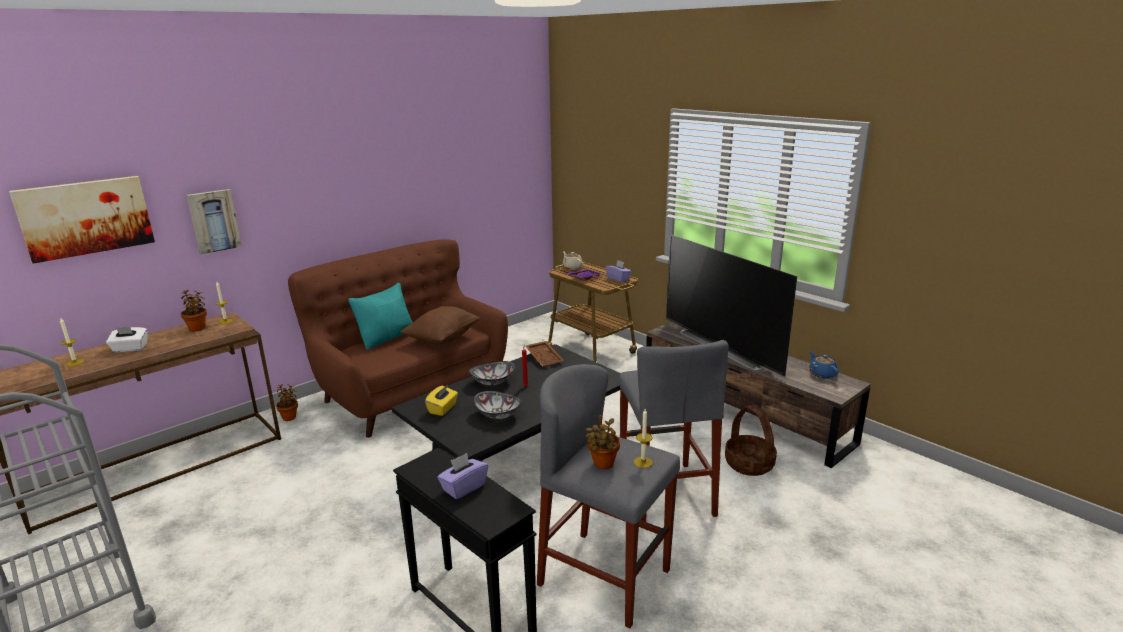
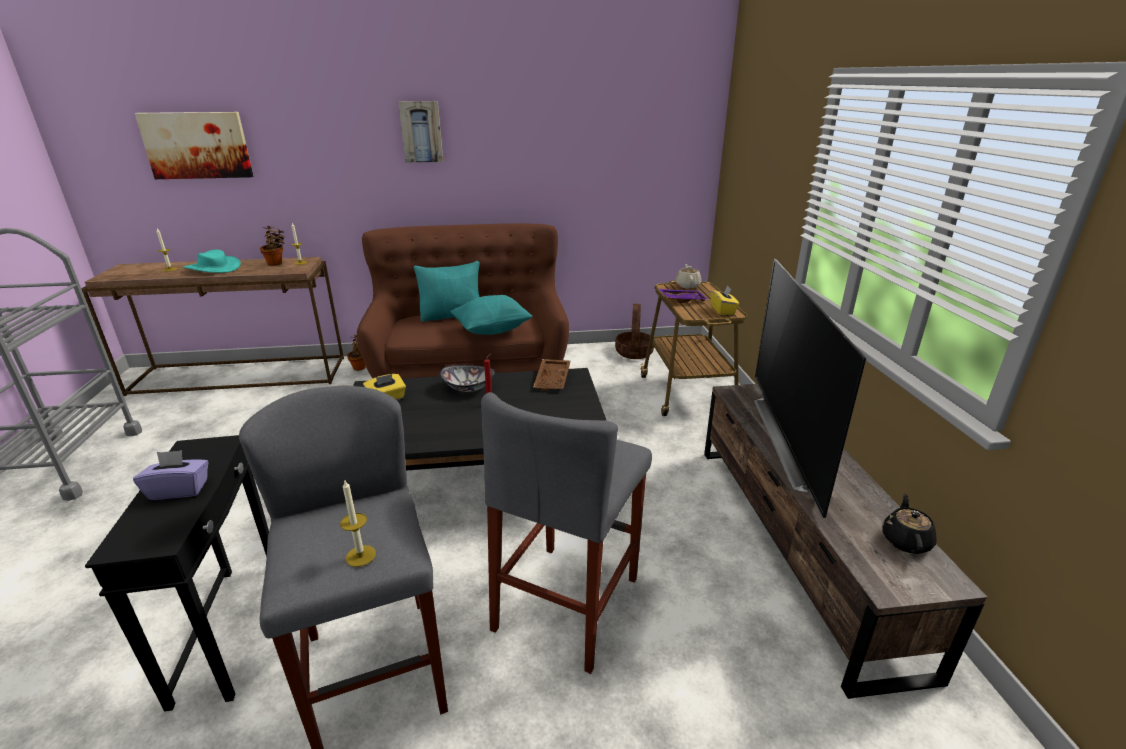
camera: 35 degrees right, 5 degrees up
(130, 348) = (213, 268): white tissue box -> turquoise hat
(214, 221) = (307, 166): picture -> picture (421, 132)
(442, 339) = (492, 330): brown pillow -> turquoise pillow
(498, 414) = (420, 424): bowl -> none
(602, 465) = (319, 534): potted plant -> none
(618, 279) = (723, 310): purple tissue box -> yellow tissue box
(749, 464) = (721, 622): basket -> basket (634, 352)
(822, 374) = (905, 540): blue teapot -> black teapot

